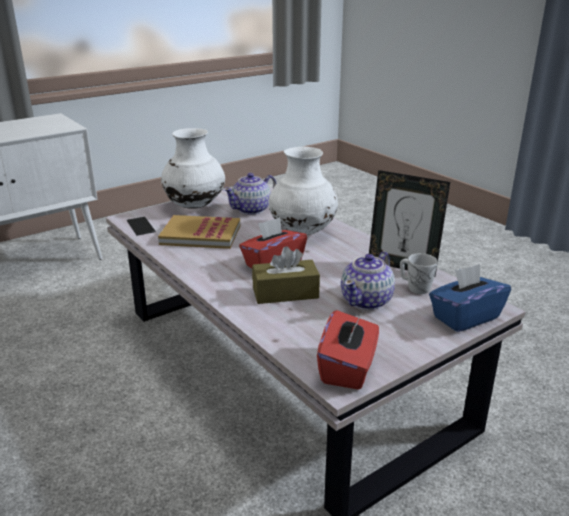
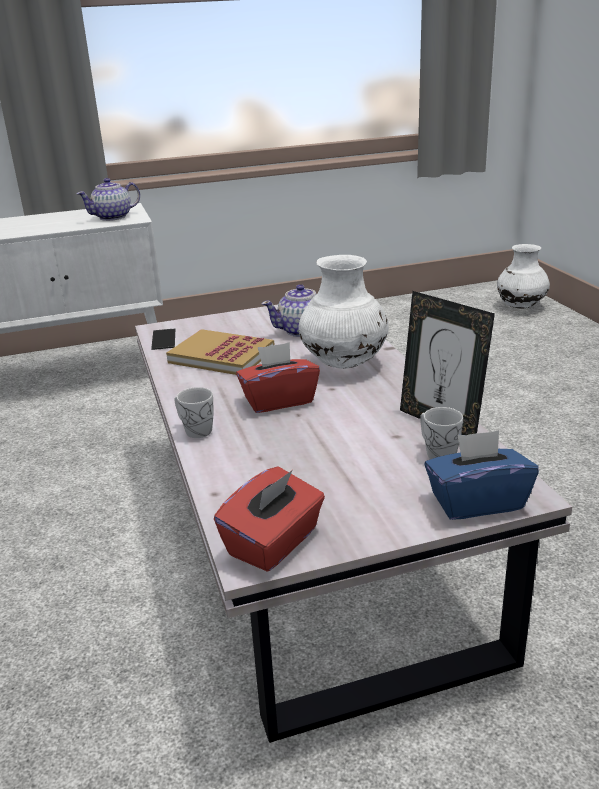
camera: 20 degrees right, 0 degrees up
(195, 206) = (240, 321): white vase -> white vase (520, 306)
(222, 294) = (194, 430): none -> white mug
(285, 293) = (268, 438): brown tissue box -> none
(367, 300) = (361, 461): teapot -> teapot (113, 217)

